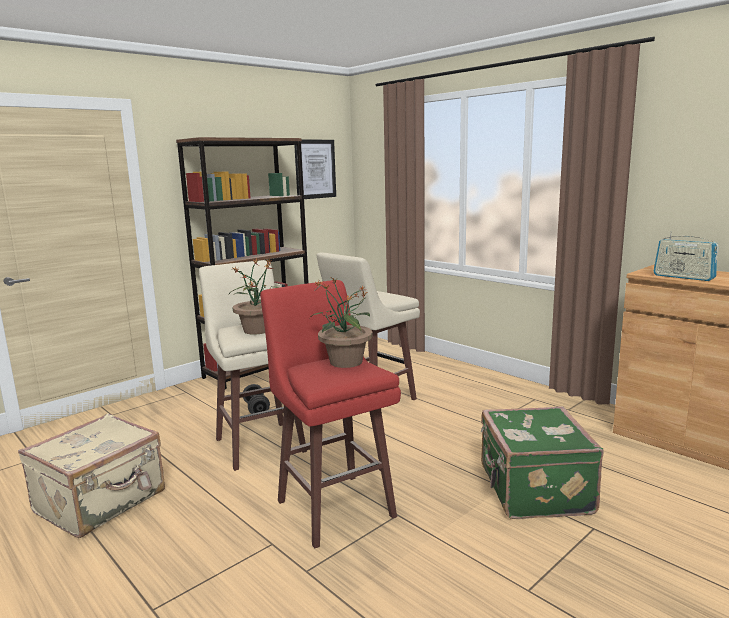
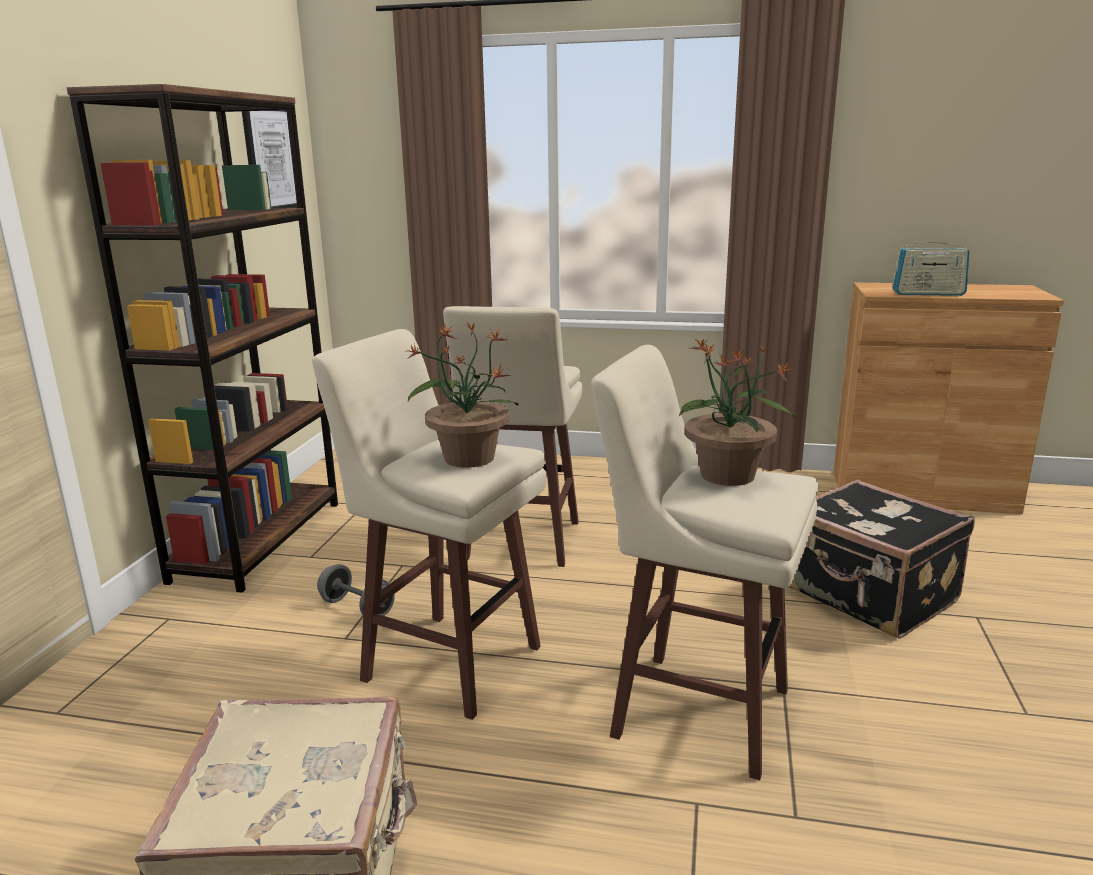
camera: 35 degrees left, 5 degrees up
(334, 506) = (696, 710): red stool -> beige stool
(533, 490) = (869, 596): green suitcase -> black suitcase

